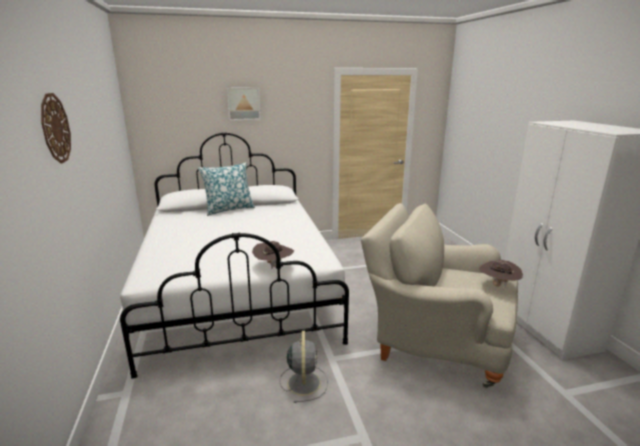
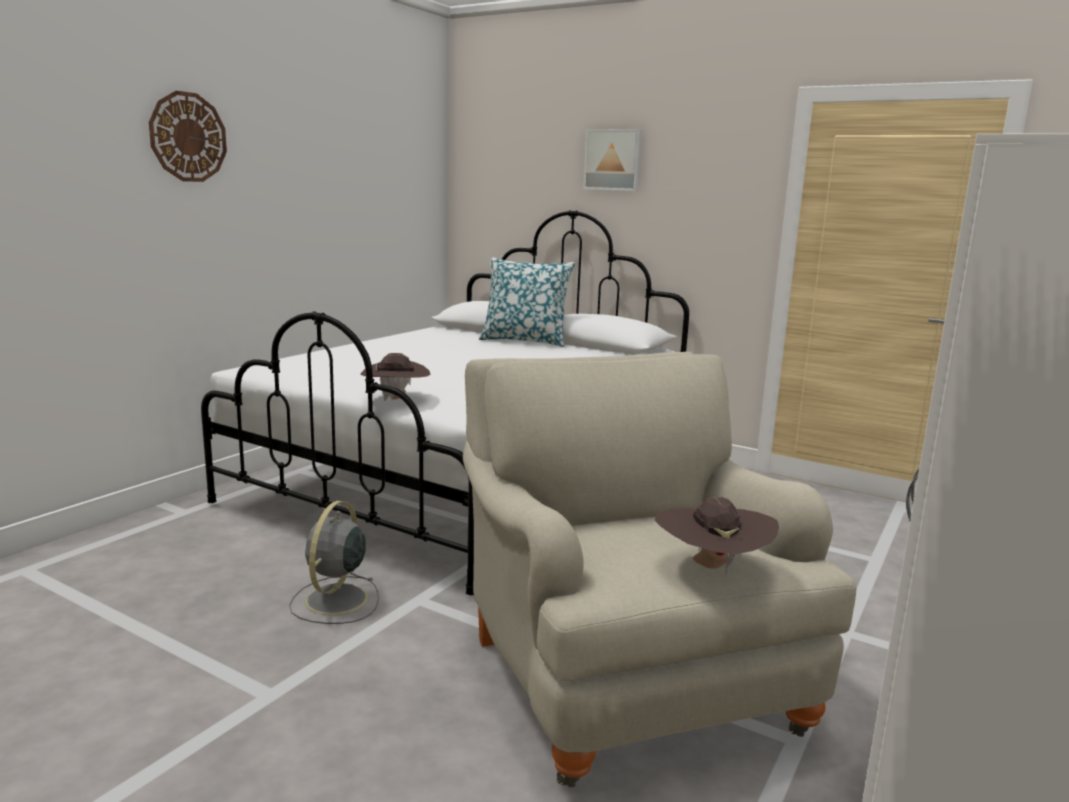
camera: 45 degrees right, 5 degrees down
(304, 382) = (335, 601): grey fan -> grey fan turned 150 degrees clockwise

